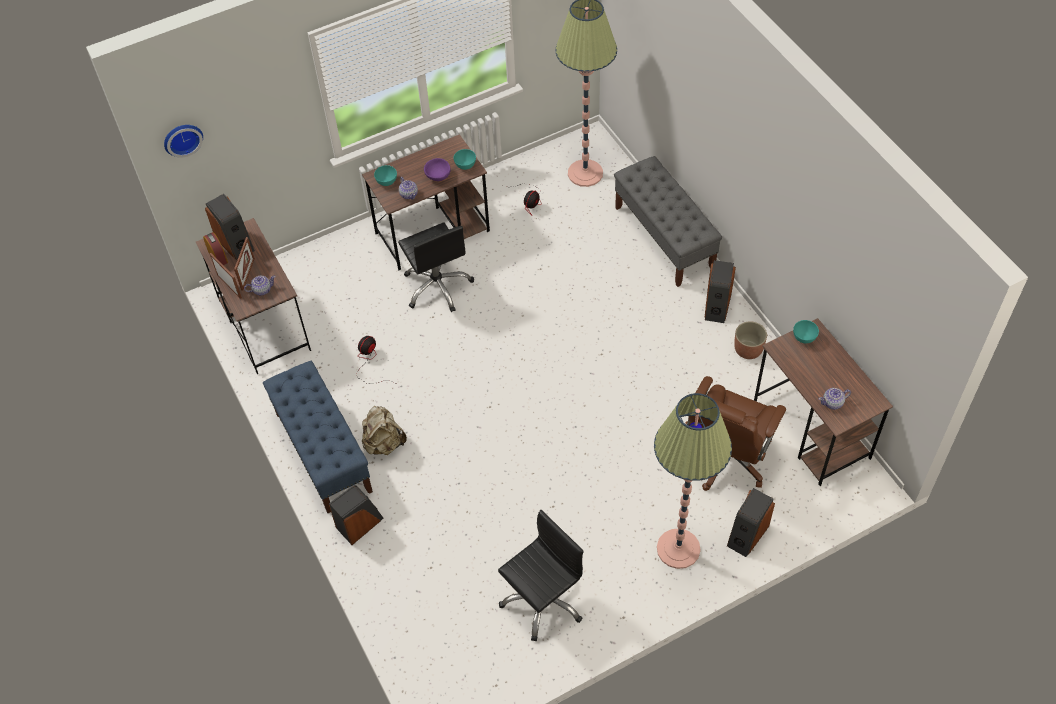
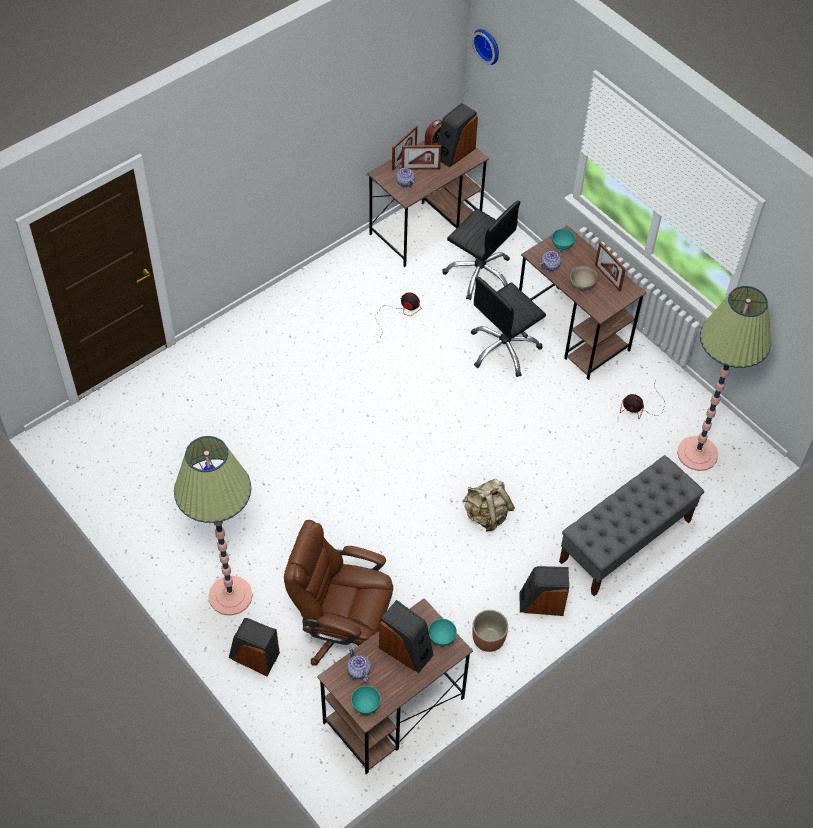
camera: 75 degrees right, 0 degrees up
(323, 452) = (295, 299): blue bench -> none
(360, 524) = (225, 340): speaker -> speaker (406, 650)
(384, 443) = (312, 341): beige backpack -> beige backpack (486, 515)
(435, 157) = (607, 277): none -> picture frame
(437, 176) = (582, 284): purple bowl -> beige bowl
(465, 165) = (603, 304): turquoise bowl -> turquoise bowl (365, 705)
(542, 600) = (163, 490): black office chair -> black office chair (479, 273)

